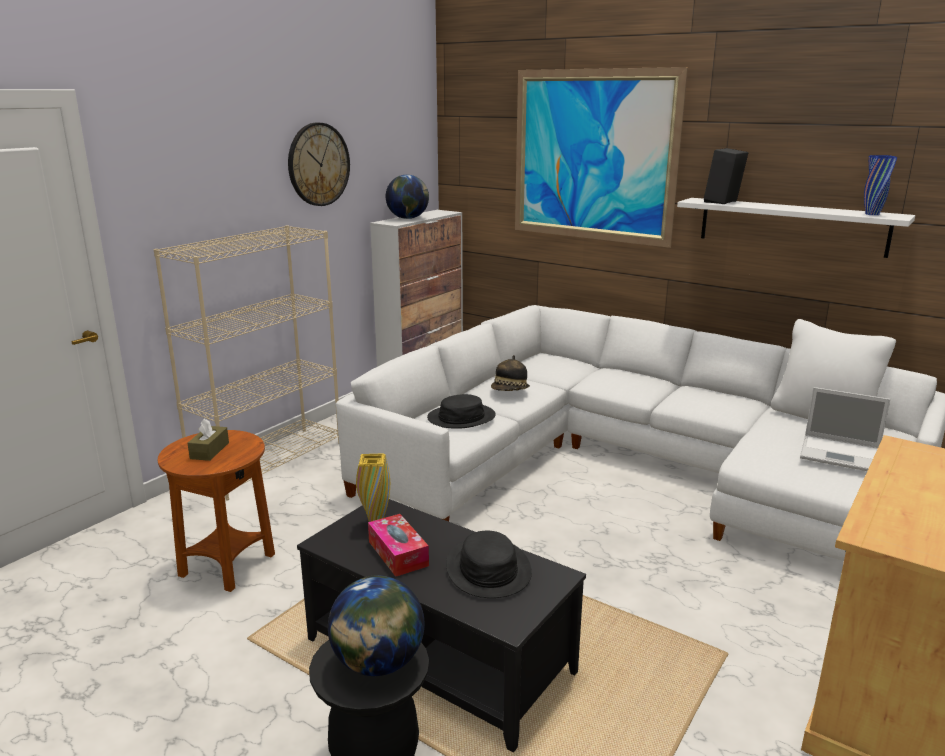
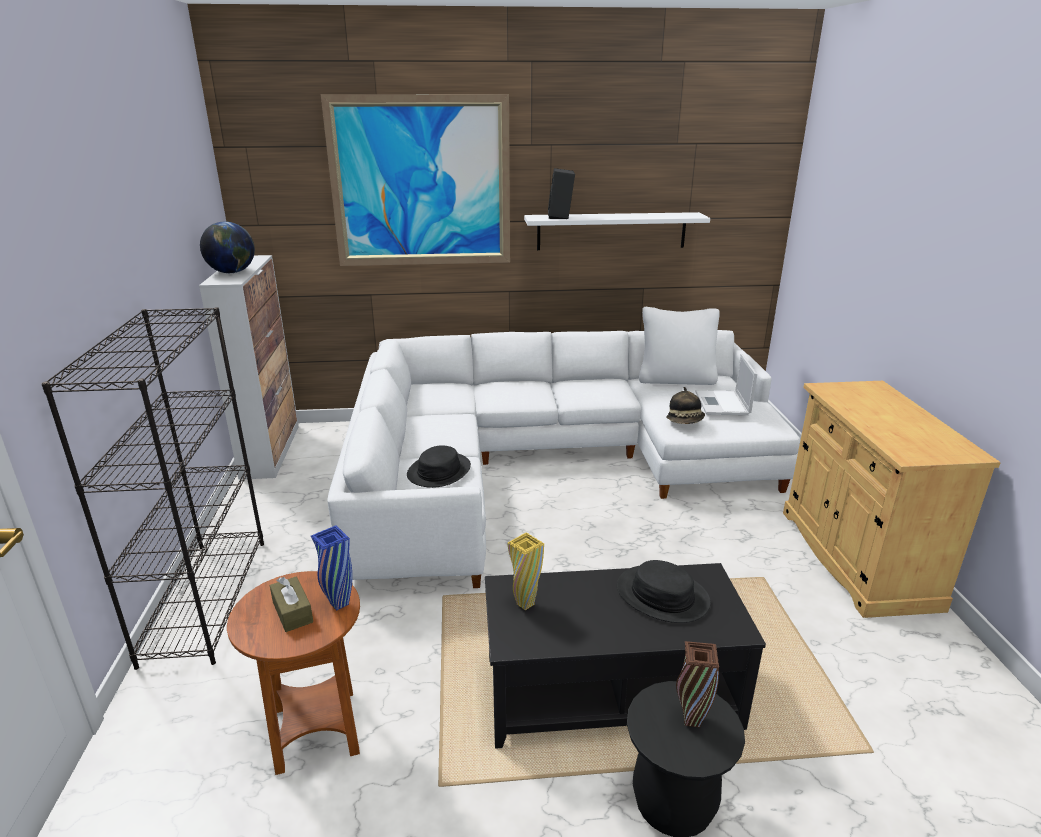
camera: 40 degrees left, 5 degrees up
(269, 461) = (206, 598): beige bookcase -> black bookcase
(318, 164) = (148, 224): wall clock -> none
(378, 663) = (691, 720): globe -> brown vase
(398, 553) = (583, 620): tissue box -> none
(510, 391) = (443, 430): hat -> hat (685, 421)
(842, 454) = (722, 404): laptop -> laptop turned 105 degrees clockwise
(872, 214) = (678, 215): blue vase -> blue vase (339, 604)

